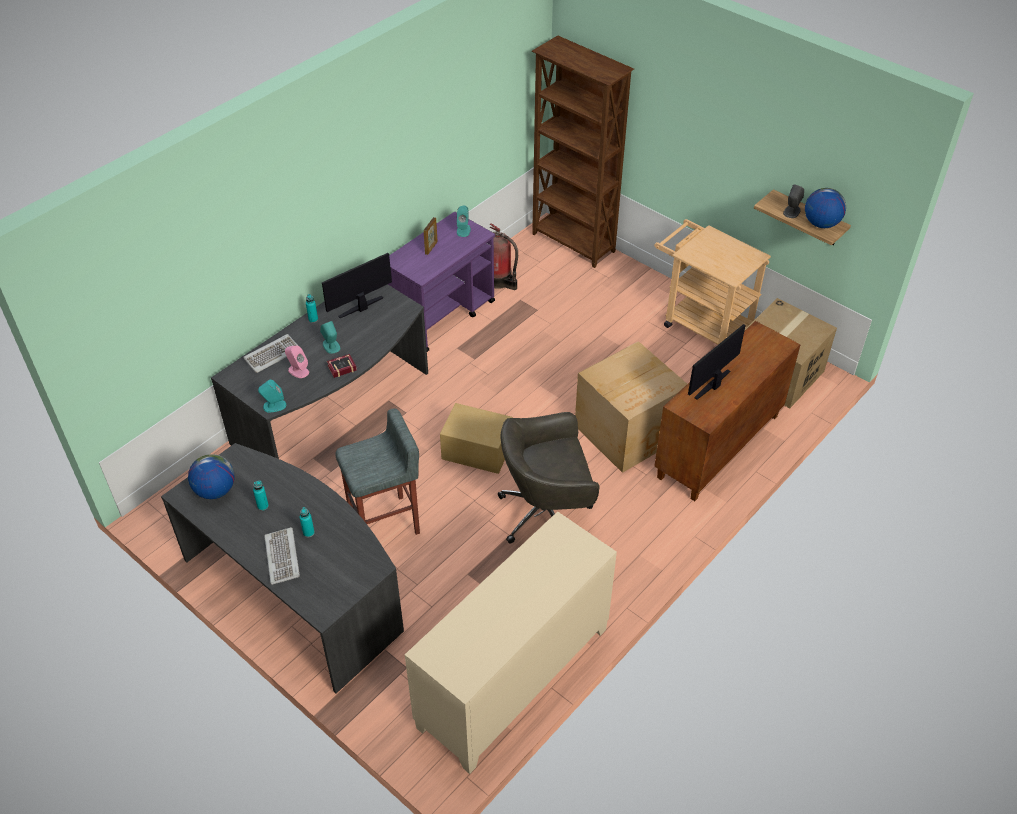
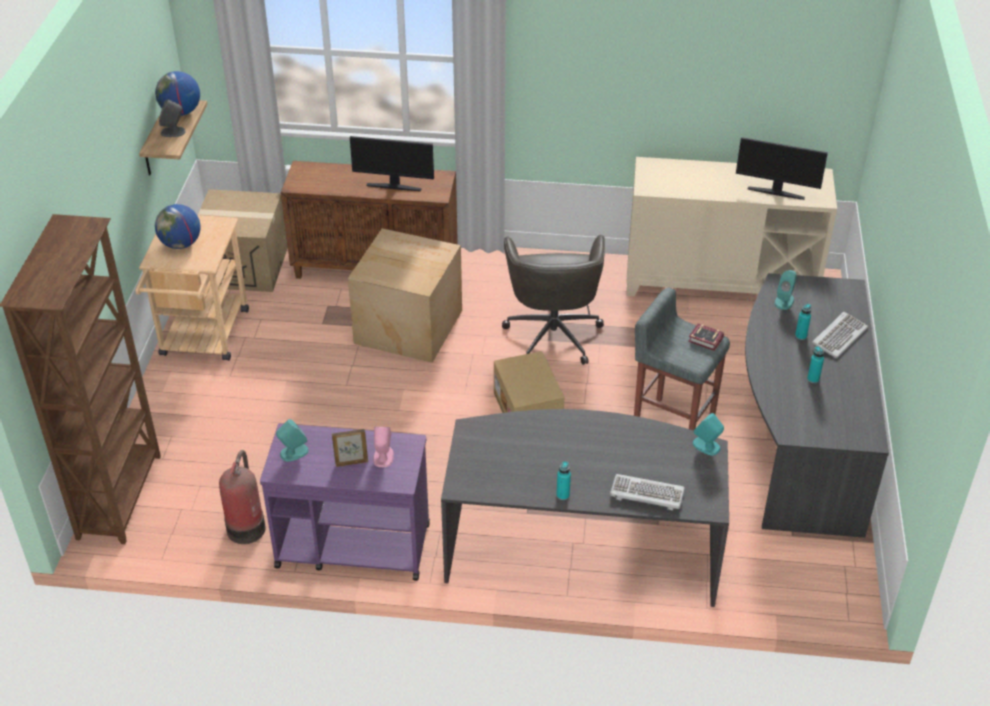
camera: 125 degrees left, 5 degrees down
(215, 490) = (838, 420): globe -> globe (181, 244)
(298, 371) = (645, 458): pink speaker -> pink speaker (383, 457)
(331, 346) = (585, 455): turquoise speaker -> turquoise speaker (784, 301)
(340, 368) = (607, 429): book -> book (706, 341)
(361, 308) = (505, 466): monitor -> monitor (776, 192)
(547, 513) = (553, 333): grey office chair -> grey office chair turned 45 degrees clockwise

